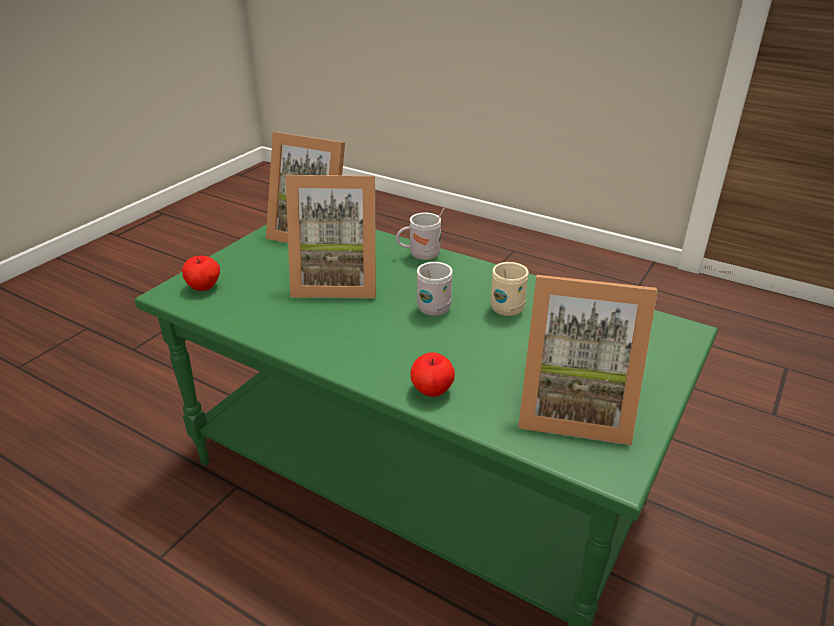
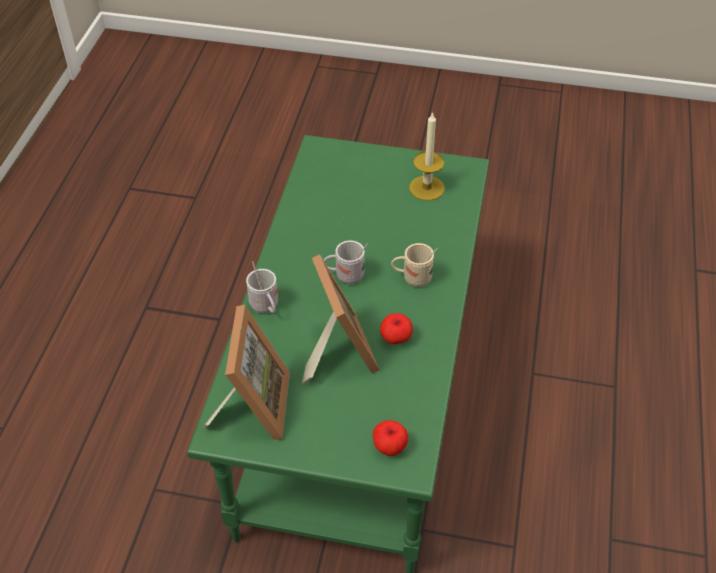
camera: 110 degrees left, 15 degrees up
(432, 390) = (446, 253): apple -> apple (395, 339)
(509, 306) = (326, 235): beige mug -> beige mug (412, 278)
(574, 408) = (426, 188): picture frame -> candle

